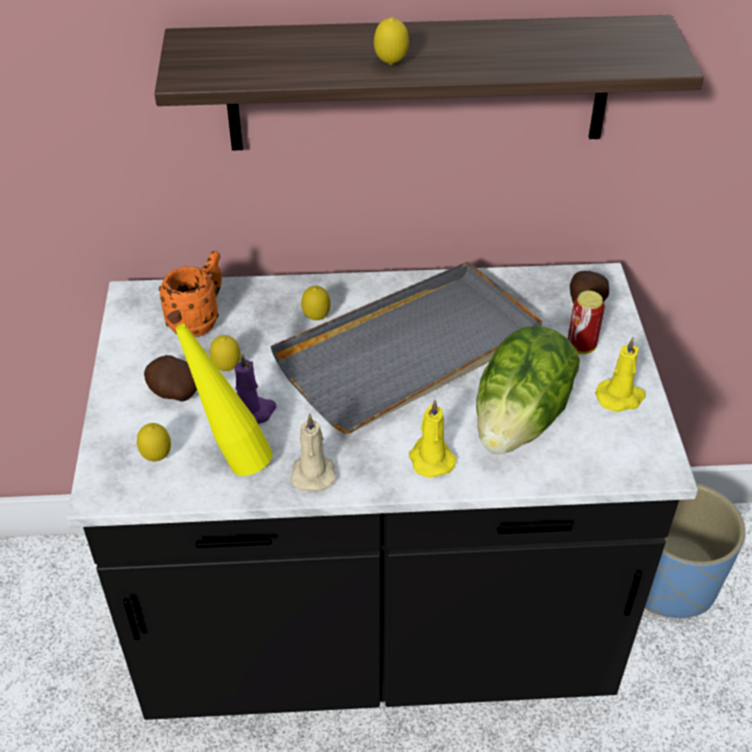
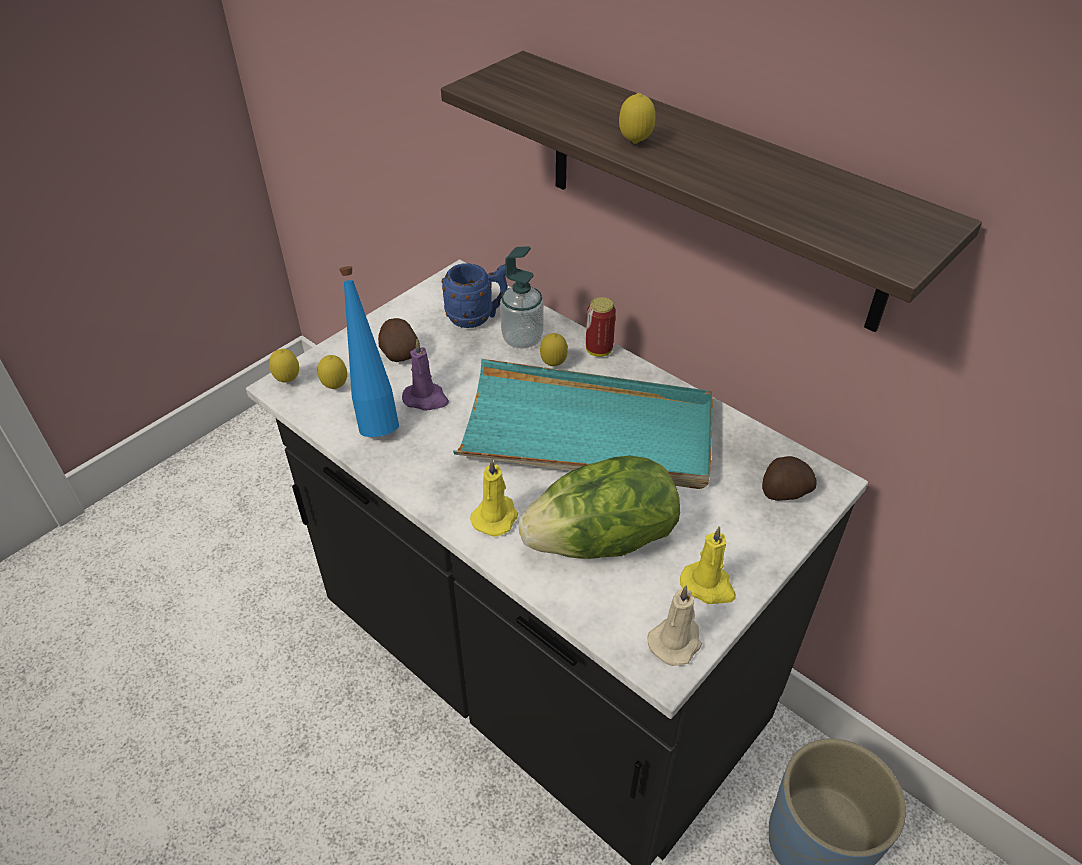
camera: 45 degrees right, 0 degrees up
(199, 320) = (477, 317): orange mug -> blue mug
(227, 369) = (450, 360): lemon -> lemon (288, 381)
(230, 456) = (375, 417): yellow bottle -> blue bottle
(263, 314) = (522, 339): none -> soap dispenser
(313, 472) = (409, 466): beige candle -> beige candle (676, 641)
(411, 352) = (588, 433): grey tray -> turquoise tray
(581, 347) = (730, 522): can -> can (599, 350)

